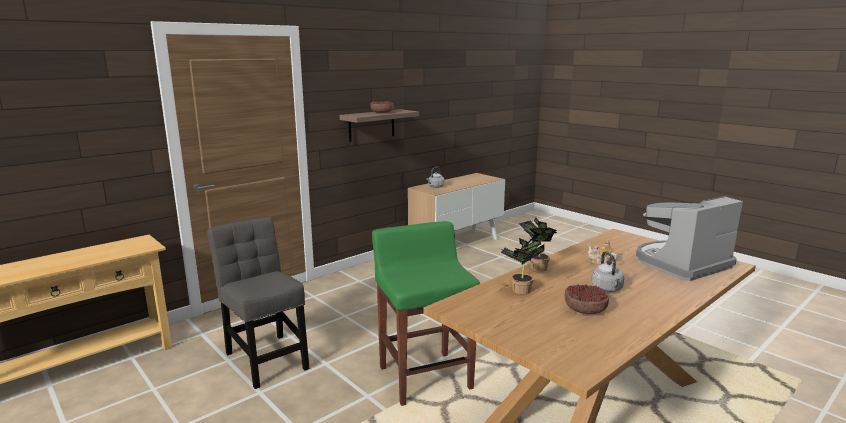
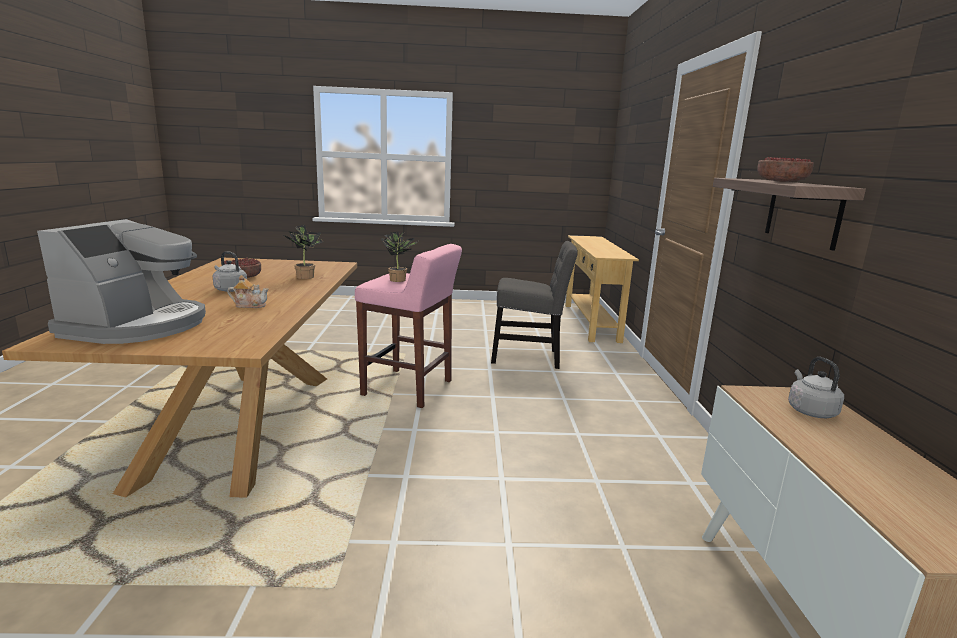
camera: 130 degrees right, 0 degrees up
(424, 377) = (409, 388): green stool -> pink stool
(536, 267) = (314, 290): potted plant -> potted plant (400, 280)

